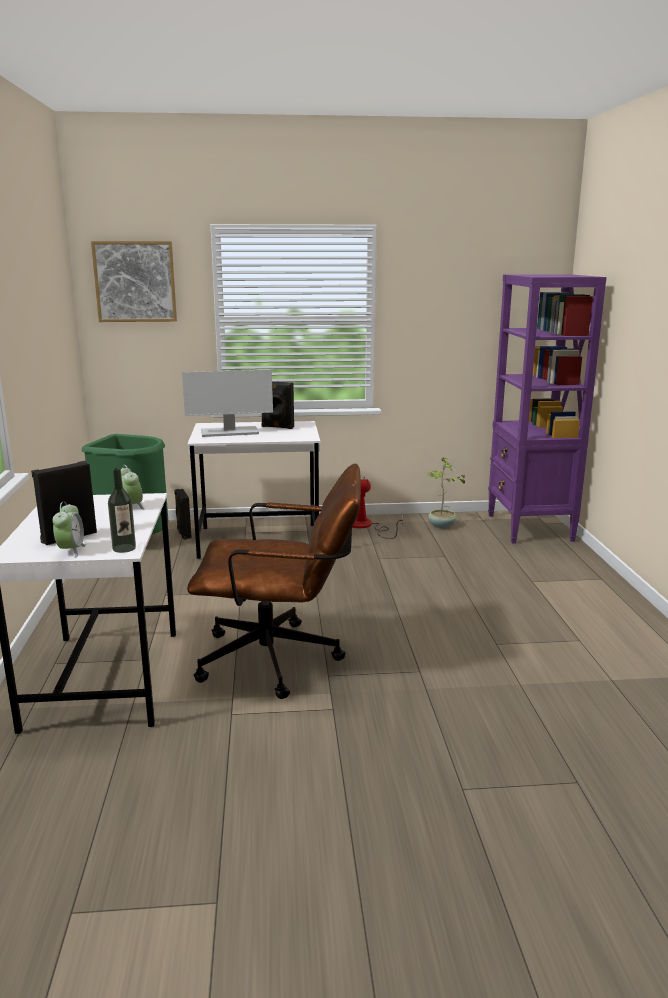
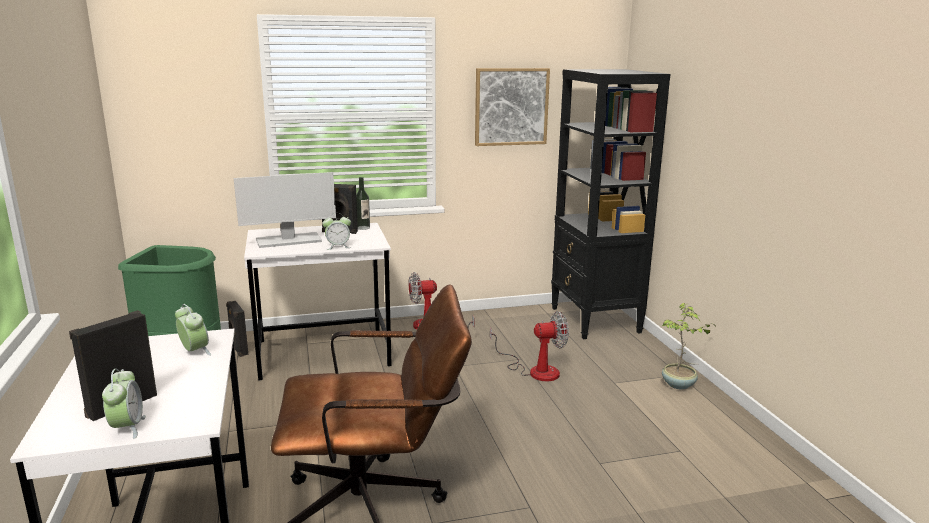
camera: 10 degrees left, 0 degrees up
(124, 548) = (196, 418): bottle -> bottle (363, 228)
(135, 281) = (172, 76): picture -> picture (511, 106)
(272, 438) = (338, 246): none -> alarm clock
(442, 526) = (509, 323): potted plant -> potted plant (679, 385)
(456, 566) = (535, 370): none -> fan
(529, 528) = (595, 320): purple bookcase -> black bookcase

